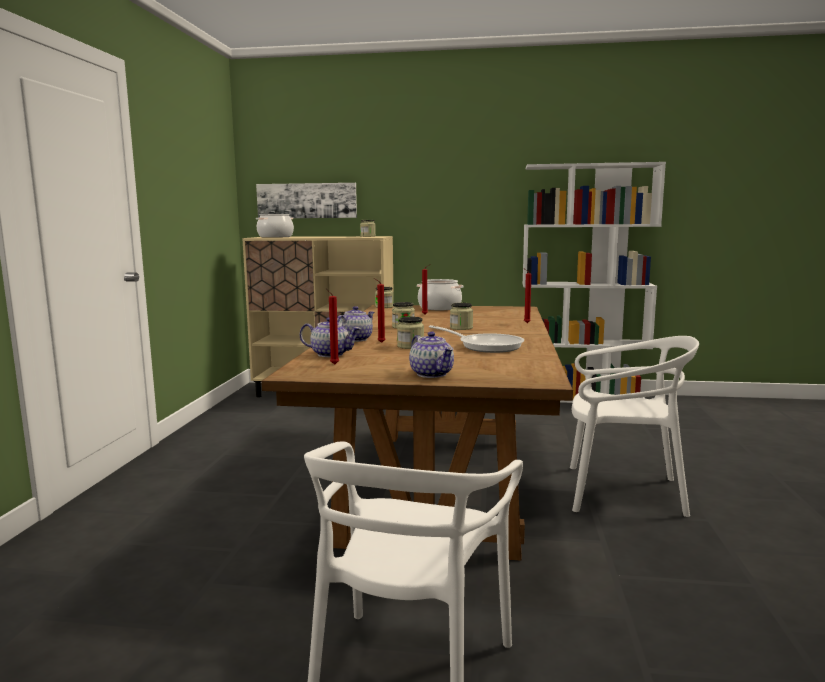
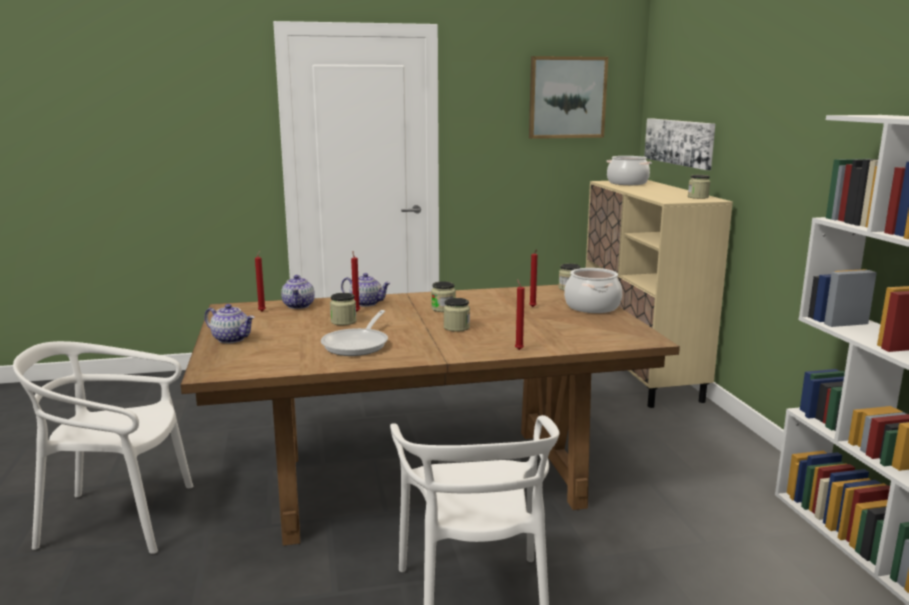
camera: 70 degrees right, 5 degrees up
(204, 160) = (567, 97): none -> picture
(432, 374) = (232, 339): teapot -> teapot turned 105 degrees counterclockwise

